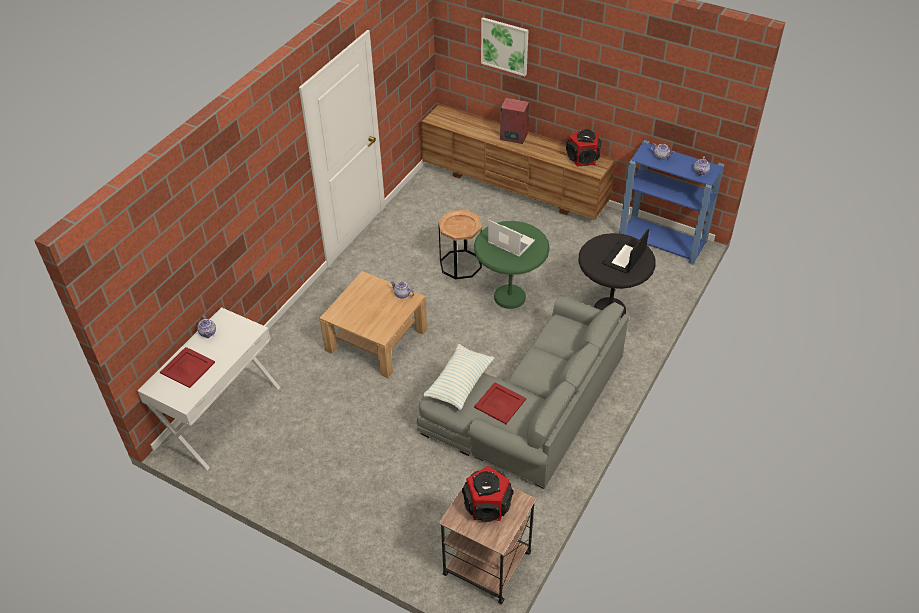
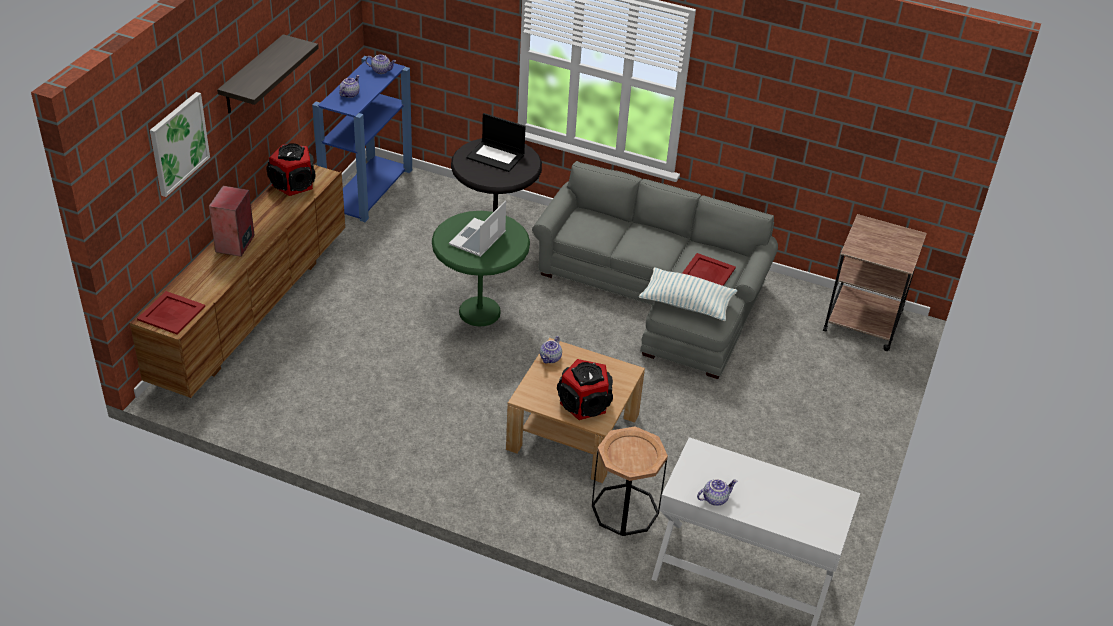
camera: 100 degrees left, 5 degrees down
(187, 367) = (783, 508): red tray -> red tray (170, 313)
(460, 264) = (418, 359): brown side table -> brown side table (625, 510)
(488, 505) = (878, 242): speaker -> speaker (584, 403)
(586, 66) = (252, 75): none -> shelf

